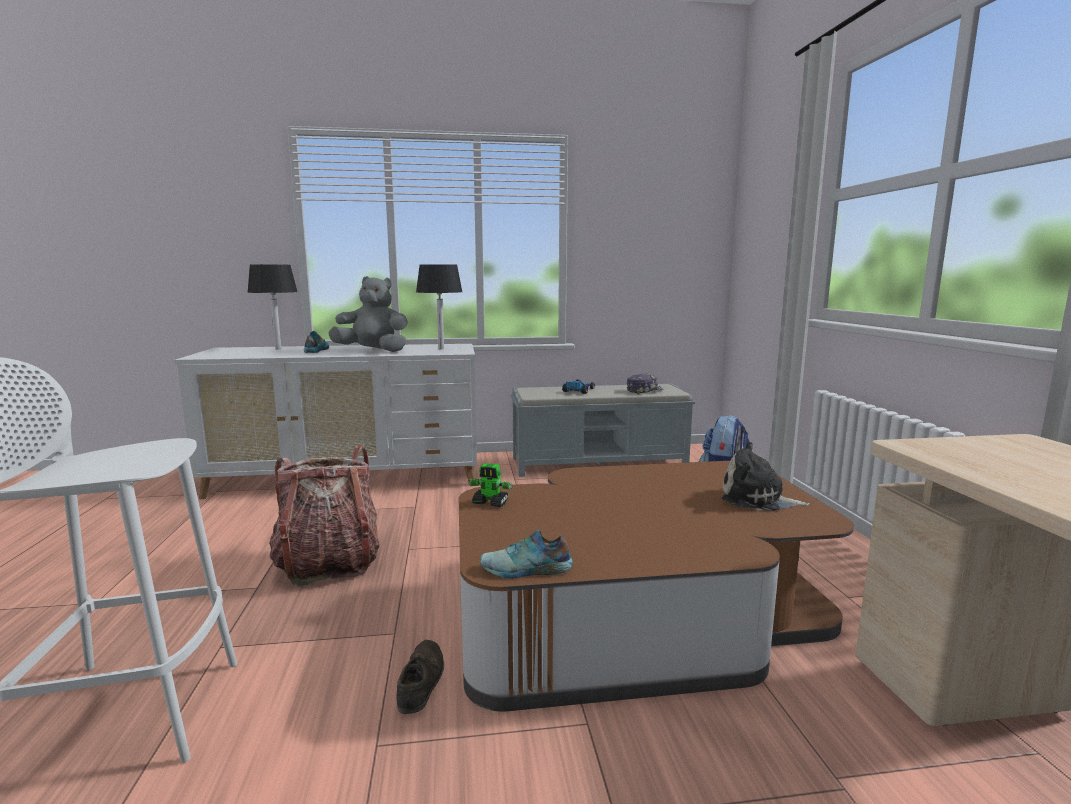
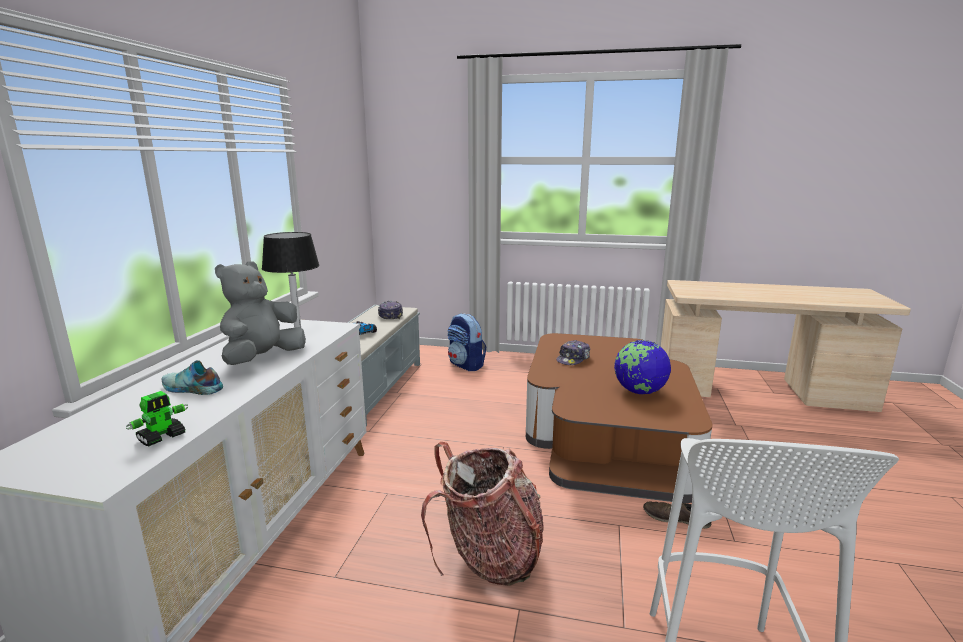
camera: 70 degrees left, 5 degrees up
(278, 349) = (115, 414): black table lamp -> none
(490, 503) = (588, 411): toy robot -> toy robot (162, 437)
(526, 570) = (692, 414): shoe -> none
(583, 529) = (639, 392): none -> globe
(665, 483) = (573, 359): none -> cap
(757, 499) = (606, 346): plush toy -> none

